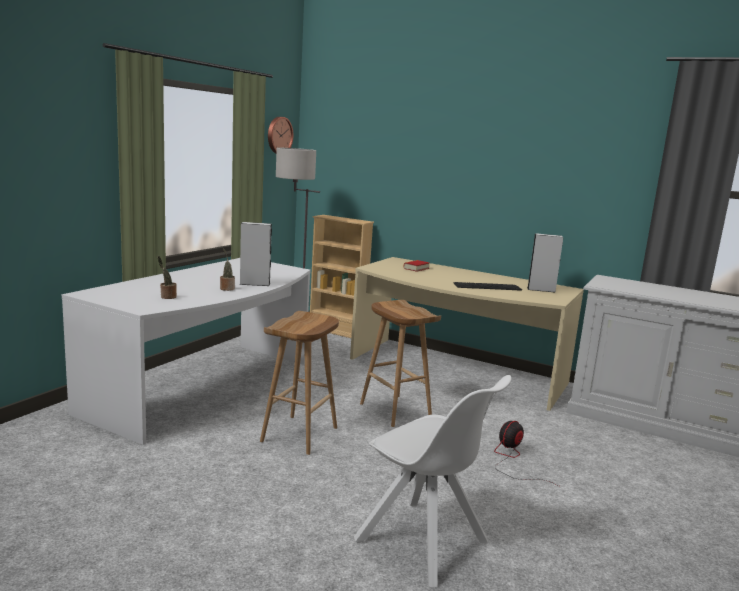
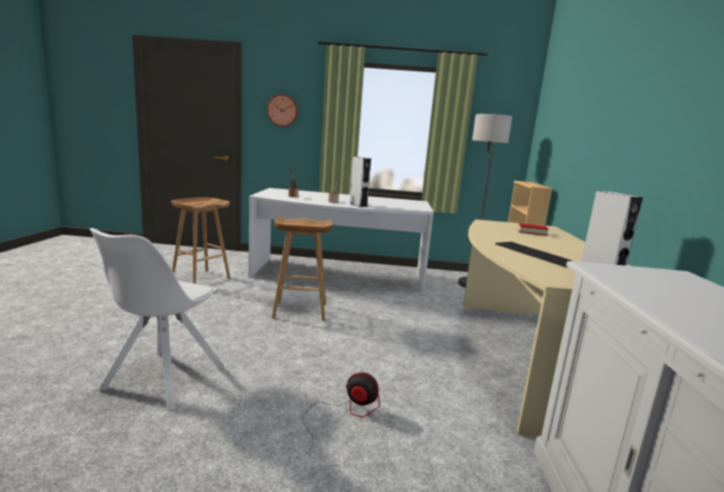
camera: 65 degrees right, 0 degrees up
(279, 135) = (504, 108): wall clock -> wall clock (282, 110)
(394, 410) = (384, 337): brown stool -> brown stool (201, 279)

